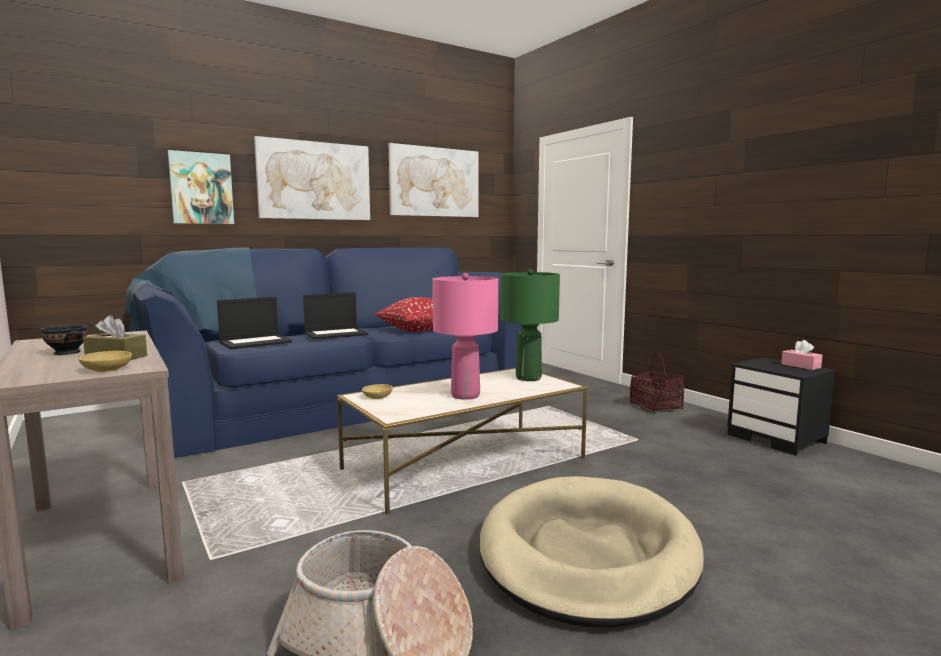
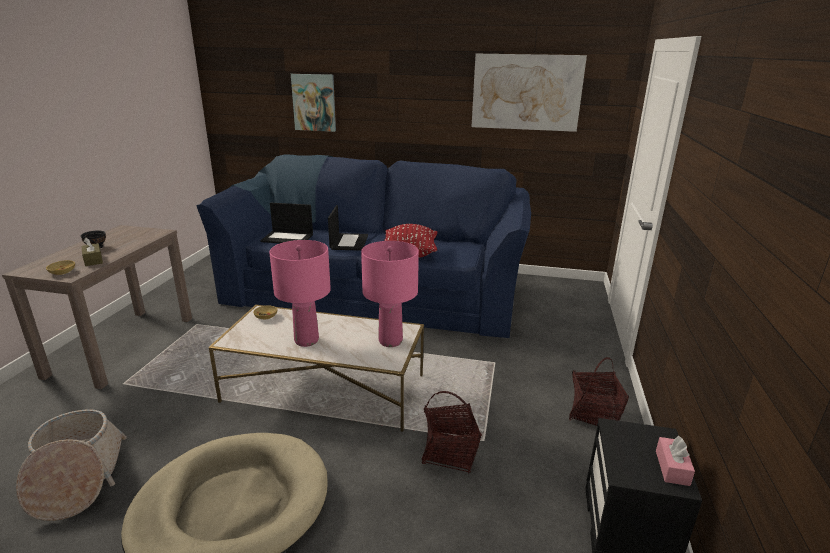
camera: 45 degrees right, 15 degrees up
(314, 181) = (401, 94): picture -> none
(336, 334) = (349, 242): laptop -> laptop turned 105 degrees counterclockwise
(529, 378) = (390, 341): green table lamp -> pink table lamp
(637, 453) = (450, 453): none -> basket

